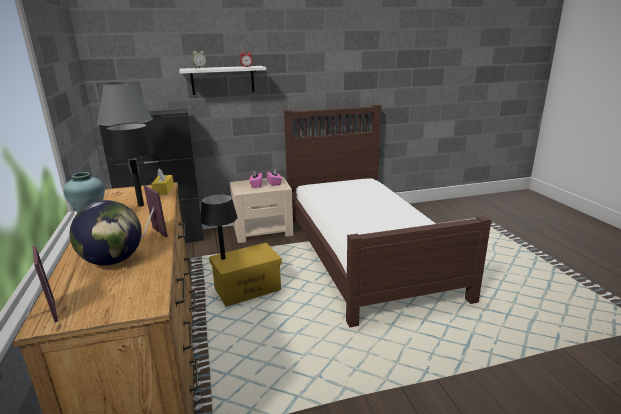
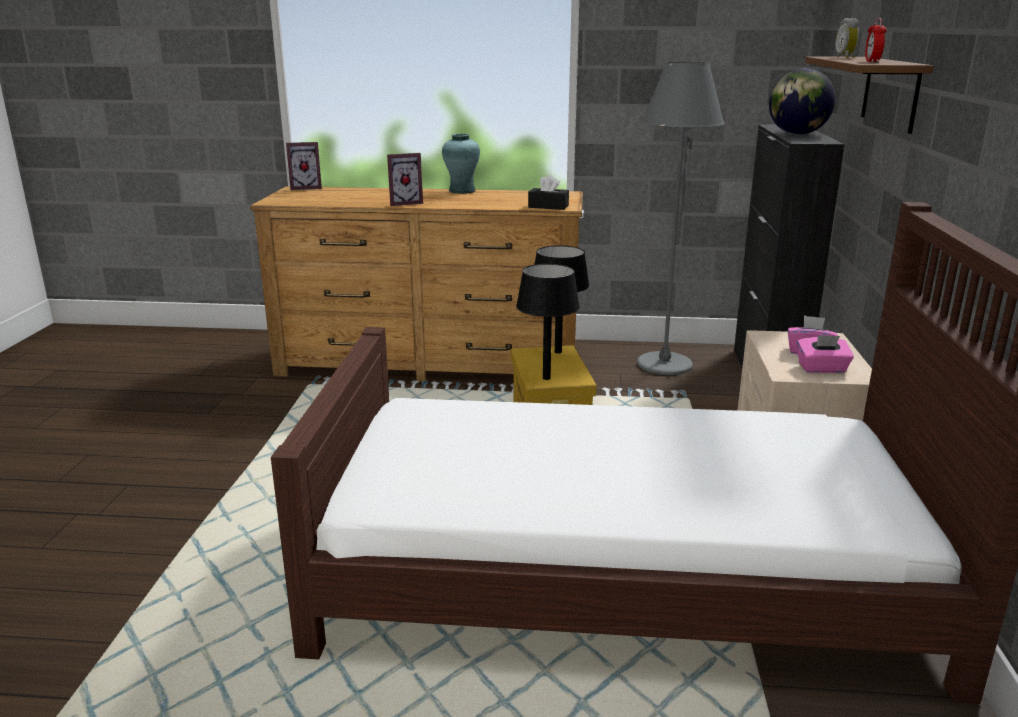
camera: 110 degrees right, 0 degrees up
(113, 261) = (363, 196): globe -> globe (797, 134)
(141, 205) = (498, 201): black table lamp -> black table lamp (546, 378)
(163, 190) = (548, 206): yellow tissue box -> black tissue box
(222, 80) = (890, 92): white shelf -> brown shelf

